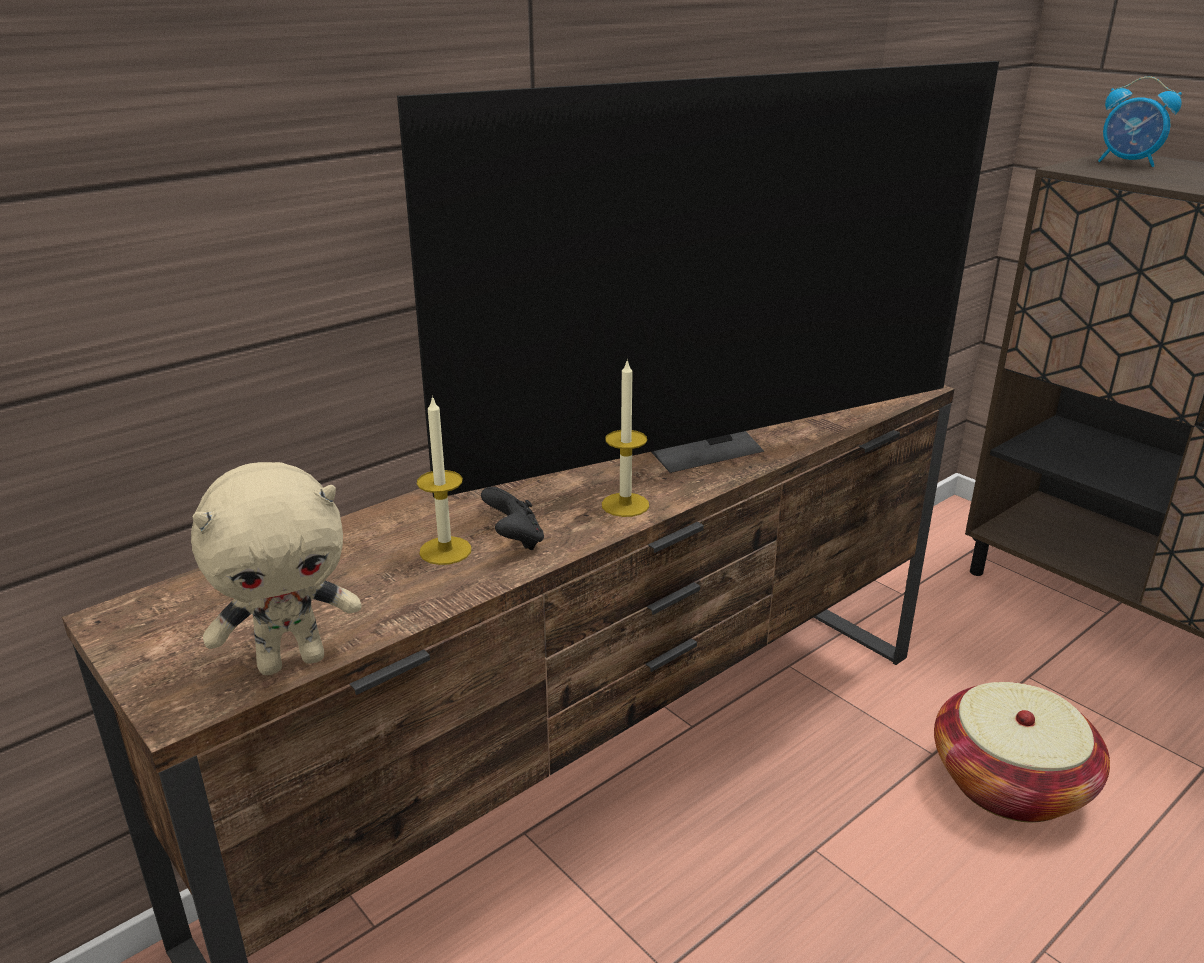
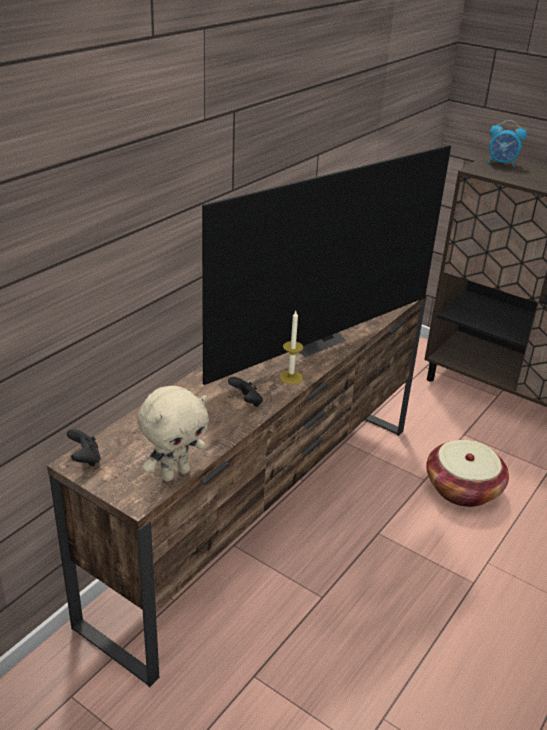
camera: 15 degrees left, 5 degrees up
(139, 613) = (85, 459): none -> black game controller
(445, 550) = (216, 411): candle -> none

